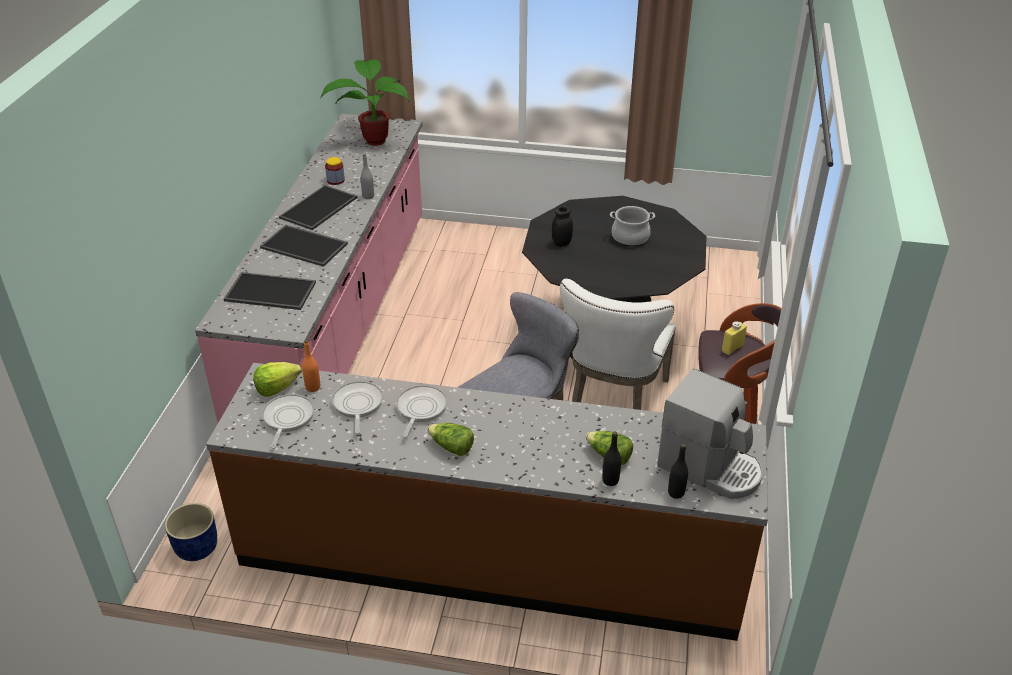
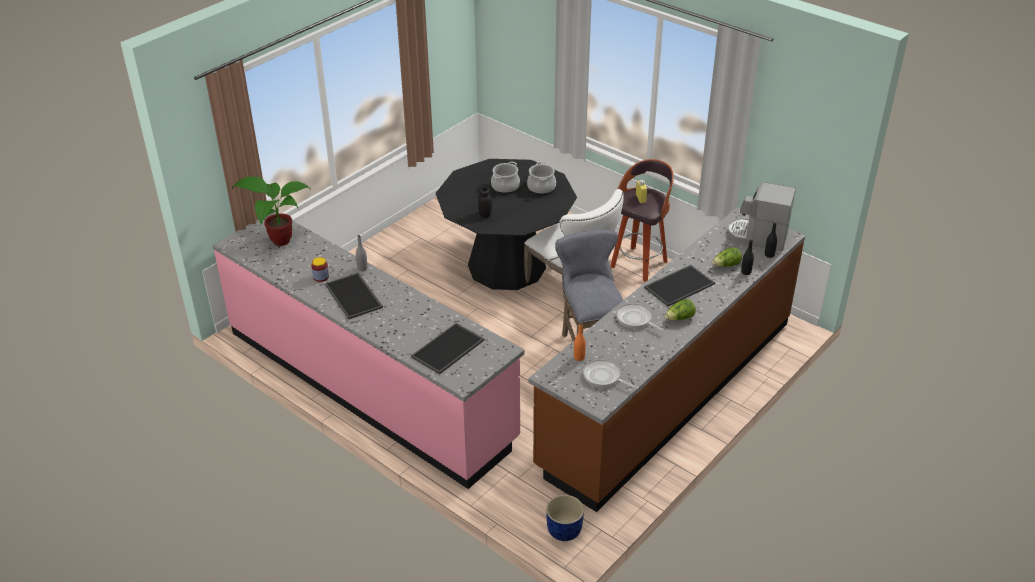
camera: 60 degrees left, 0 degrees up
(277, 388) = (567, 373): lettuce -> none
(305, 245) = (401, 316): tray -> tray (679, 285)
(357, 405) = (612, 343): frying pan -> none
(657, 261) = (541, 187): none -> cooking pot
(710, 467) = (757, 237): coffee machine -> coffee machine turned 135 degrees counterclockwise

